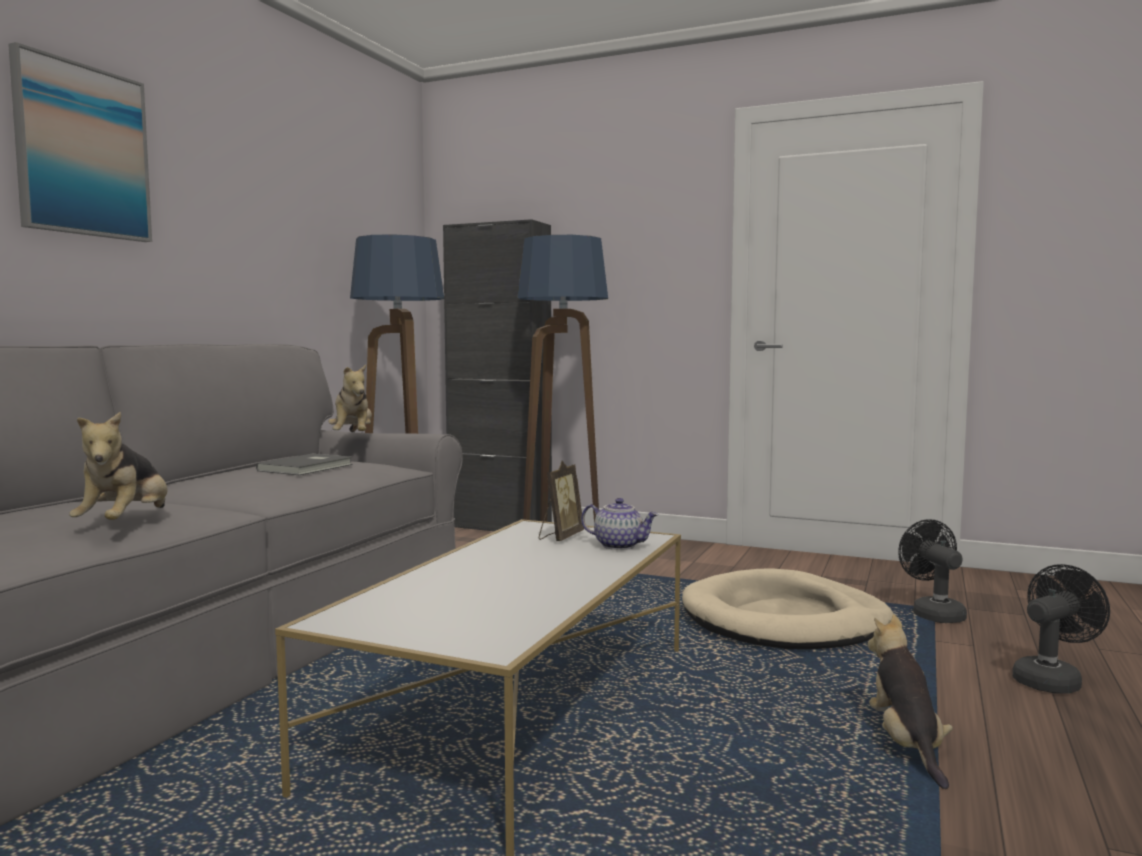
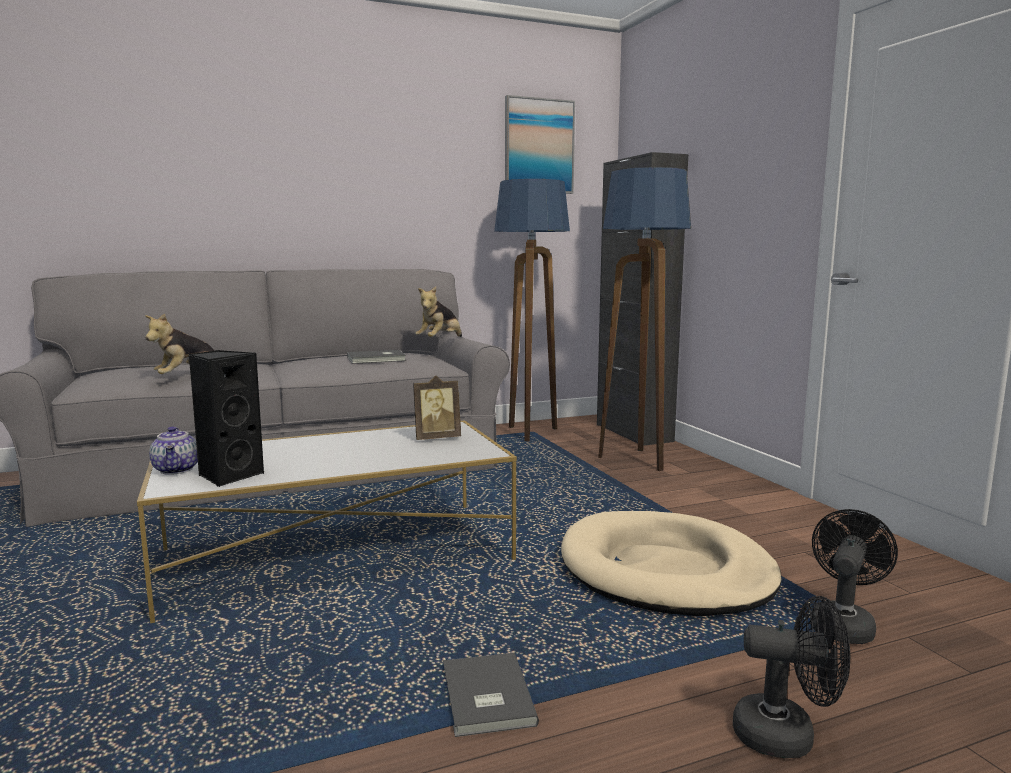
camera: 45 degrees right, 5 degrees up
(82, 151) = (281, 147): picture -> picture (539, 146)
(504, 618) = (229, 475): none -> black speaker
(619, 545) = (446, 453): teapot -> teapot (177, 470)
(906, 745) = (484, 698): plush toy -> grey book

